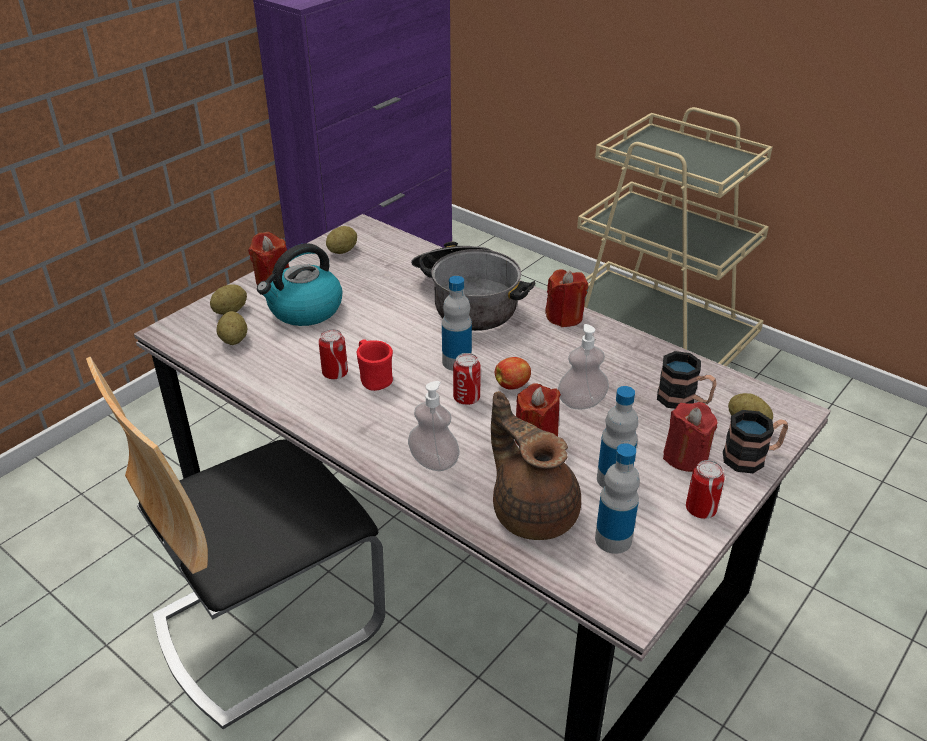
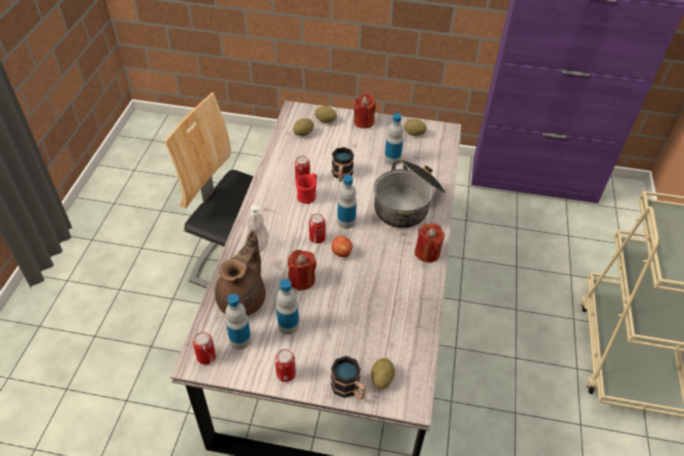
camera: 60 degrees right, 10 degrees up
(304, 310) = (347, 145): kettle -> none
(373, 284) = (392, 159): none -> bottle
(581, 402) = (347, 289): soap dispenser -> none
(626, 589) = (206, 357): none -> can
(683, 400) = (383, 338): mug -> mug (341, 175)
(685, 456) = (328, 354): red candle -> none

